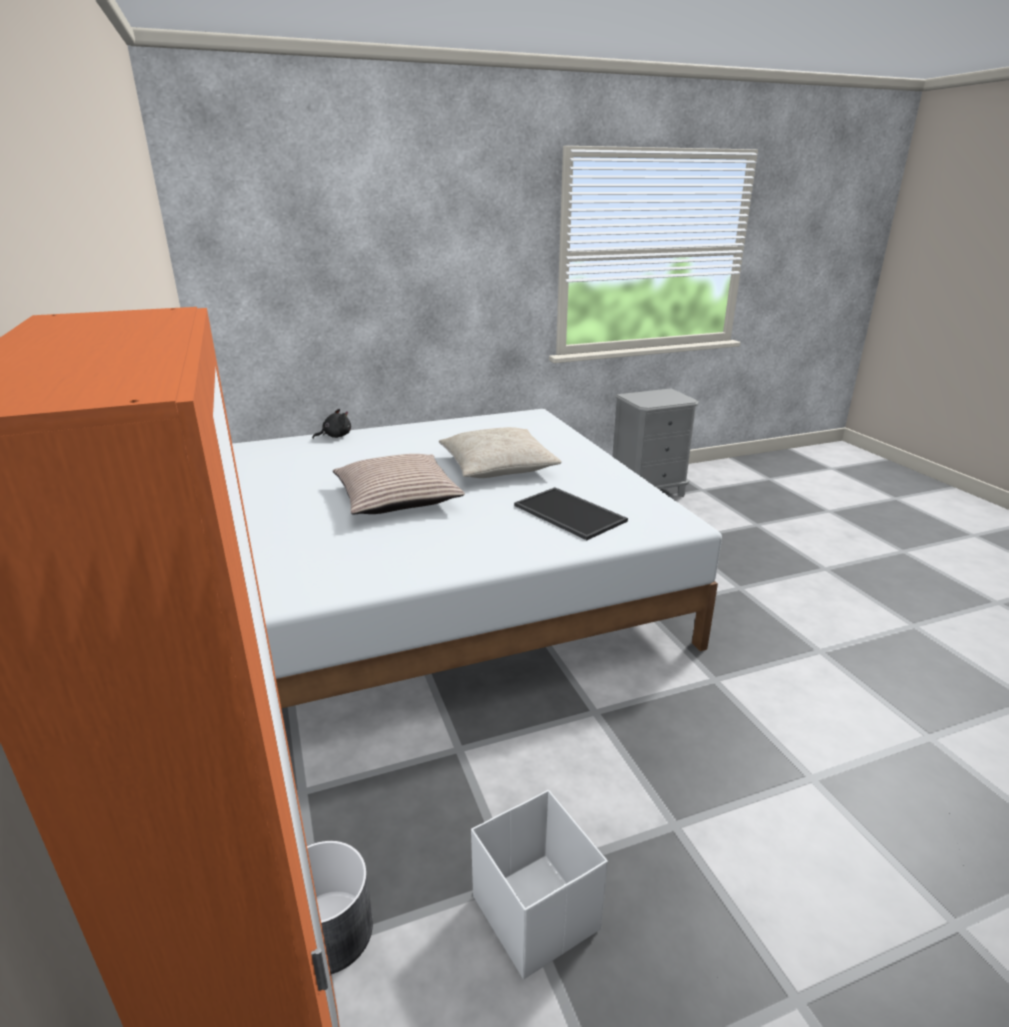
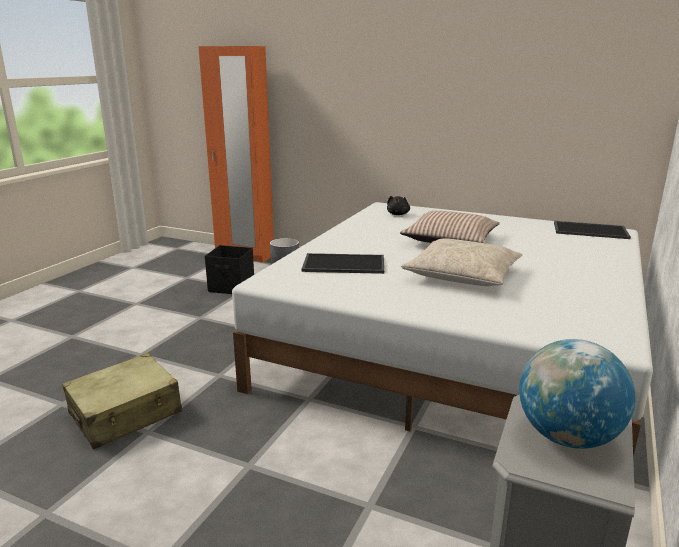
camera: 135 degrees right, 5 degrees down
(254, 456) = (591, 230): none -> tray
(335, 436) = (619, 254): black plush toy -> black plush toy (398, 214)
(535, 911) = (232, 287): white storage box -> black storage box
(656, 397) = (567, 437): none -> globe
(842, 682) = (126, 413): none -> beige suitcase

